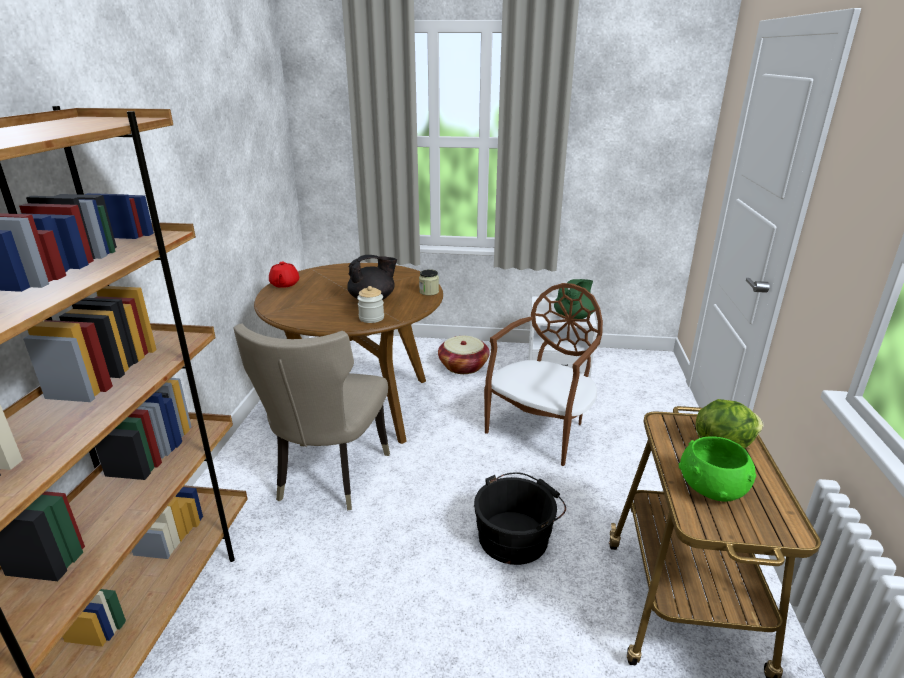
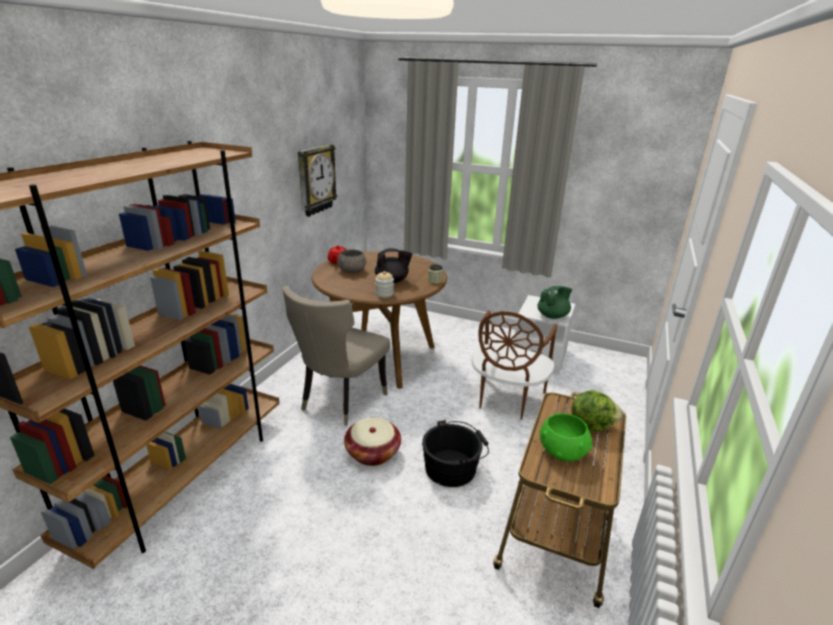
camera: 15 degrees right, 0 degrees up
(236, 171) = (315, 180): none -> wall clock
(310, 293) = (352, 270): none -> grey bowl
(463, 366) = (467, 341): basket -> basket (372, 453)
(542, 430) = (506, 399): brown chair -> brown chair turned 150 degrees clockwise

